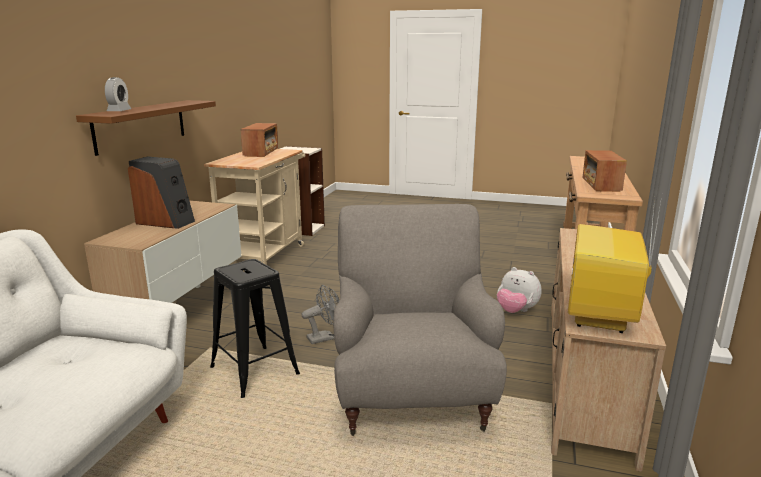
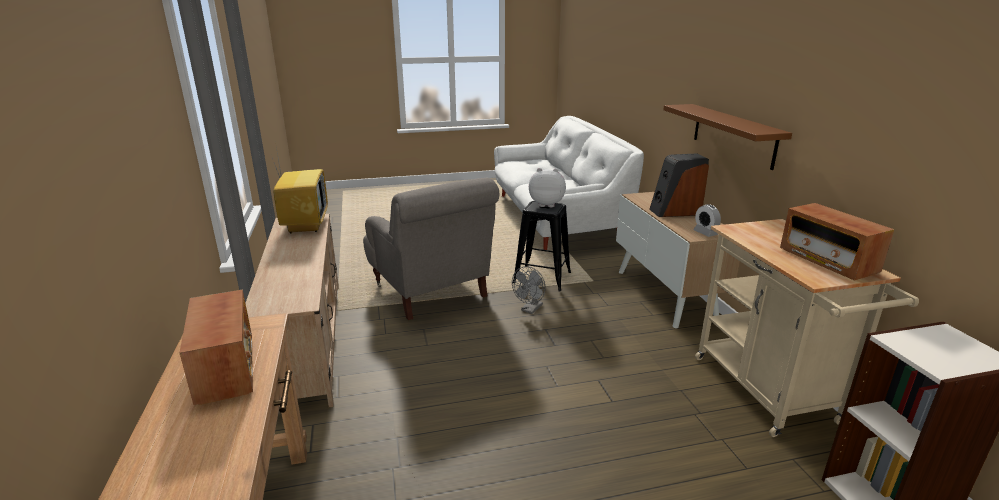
camera: 150 degrees right, 5 degrees up
(119, 111) = (700, 109): alarm clock -> alarm clock (705, 233)
(516, 311) = (375, 395): plush toy -> plush toy (546, 204)

